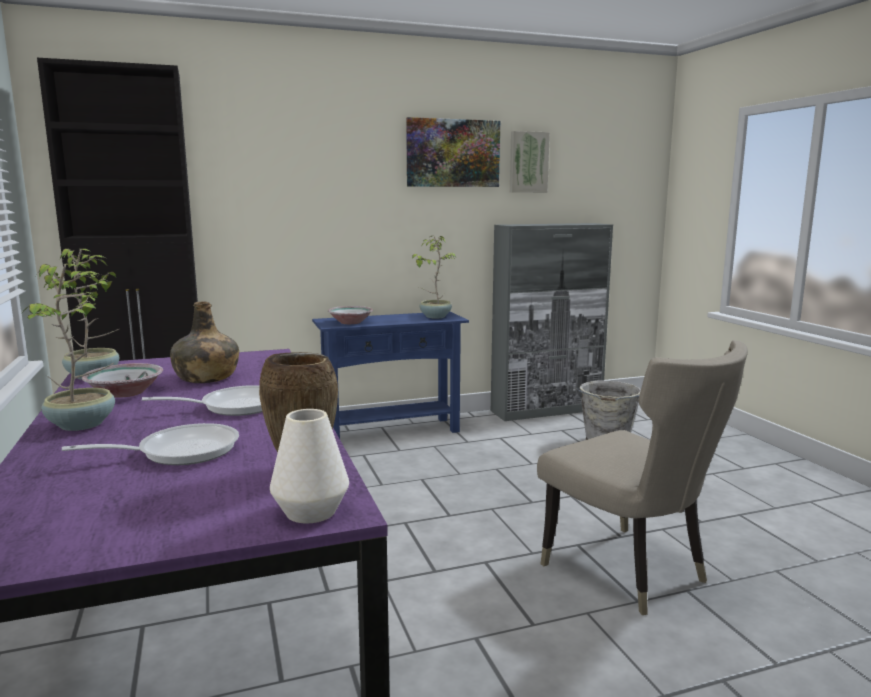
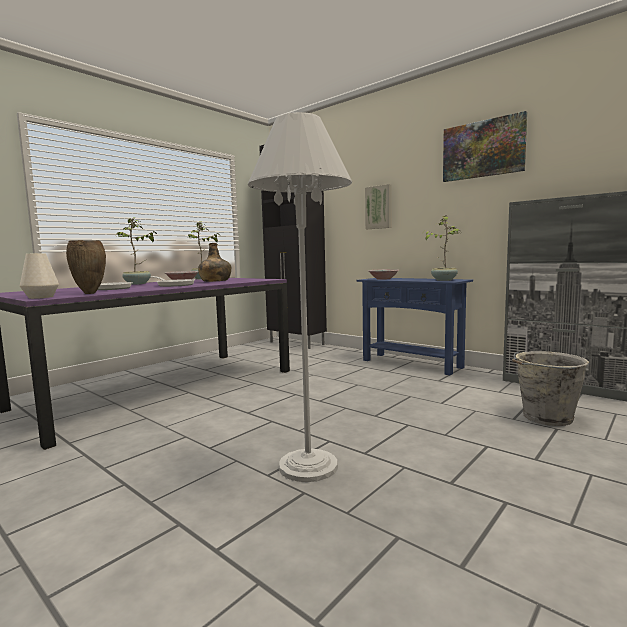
camera: 60 degrees right, 5 degrees down
(528, 162) = (560, 142): picture -> picture (379, 207)
(631, 573) = (308, 466): beige chair -> white floor lamp

